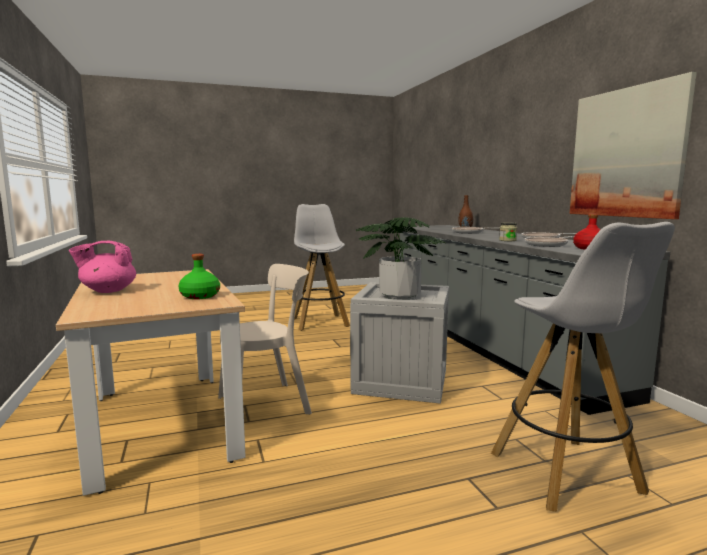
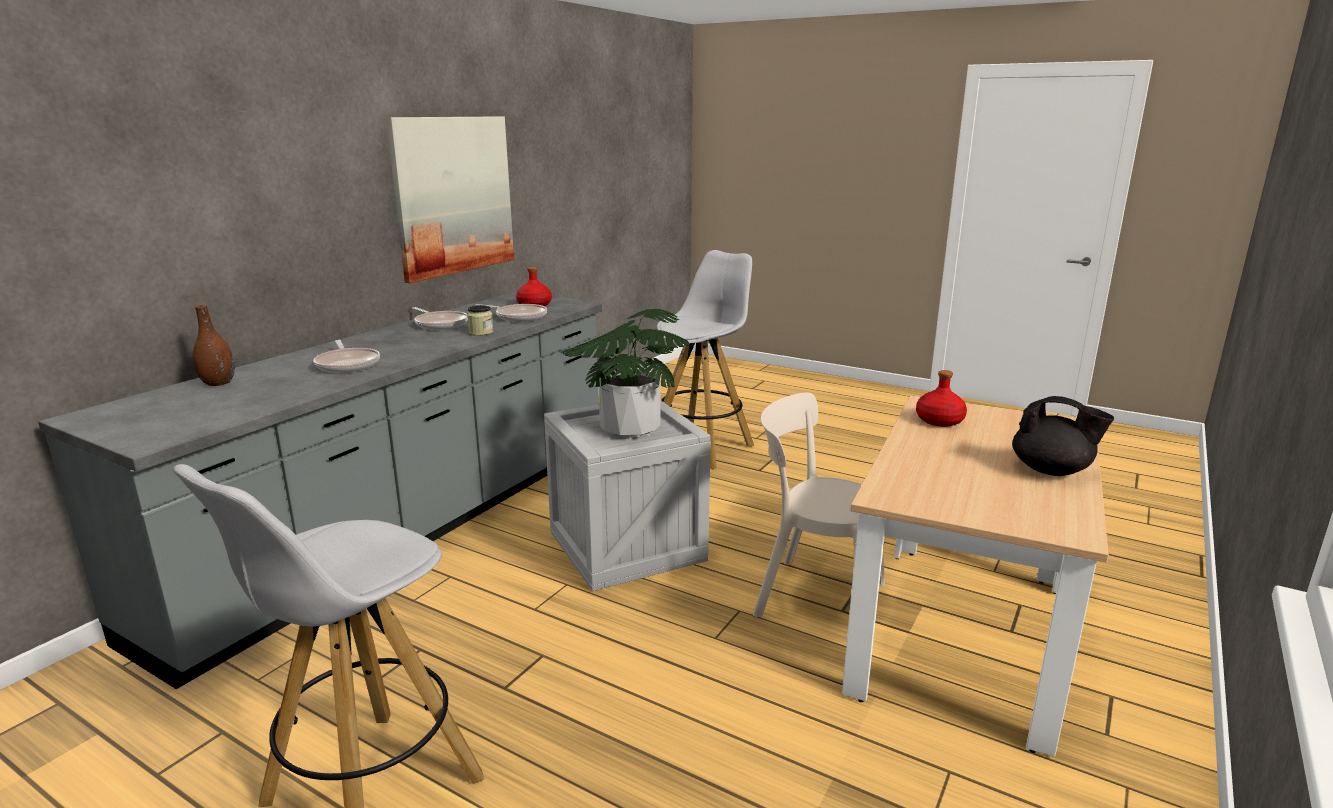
camera: 130 degrees left, 10 degrees up
(107, 291) = (1052, 470): pink teapot -> black teapot
(199, 296) = (940, 421): green bottle -> red bottle

